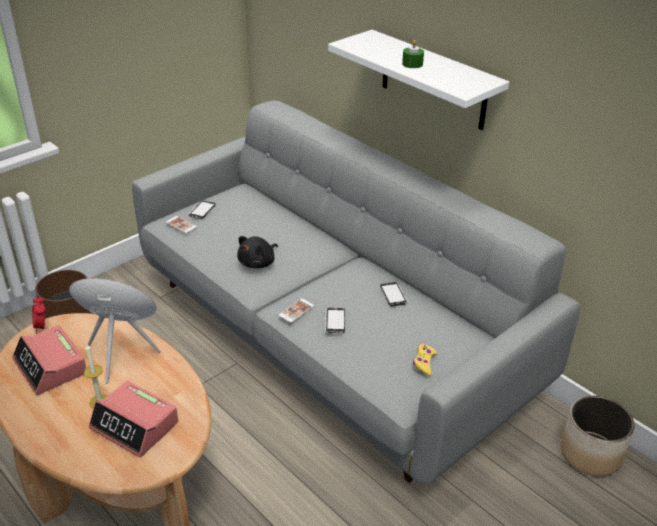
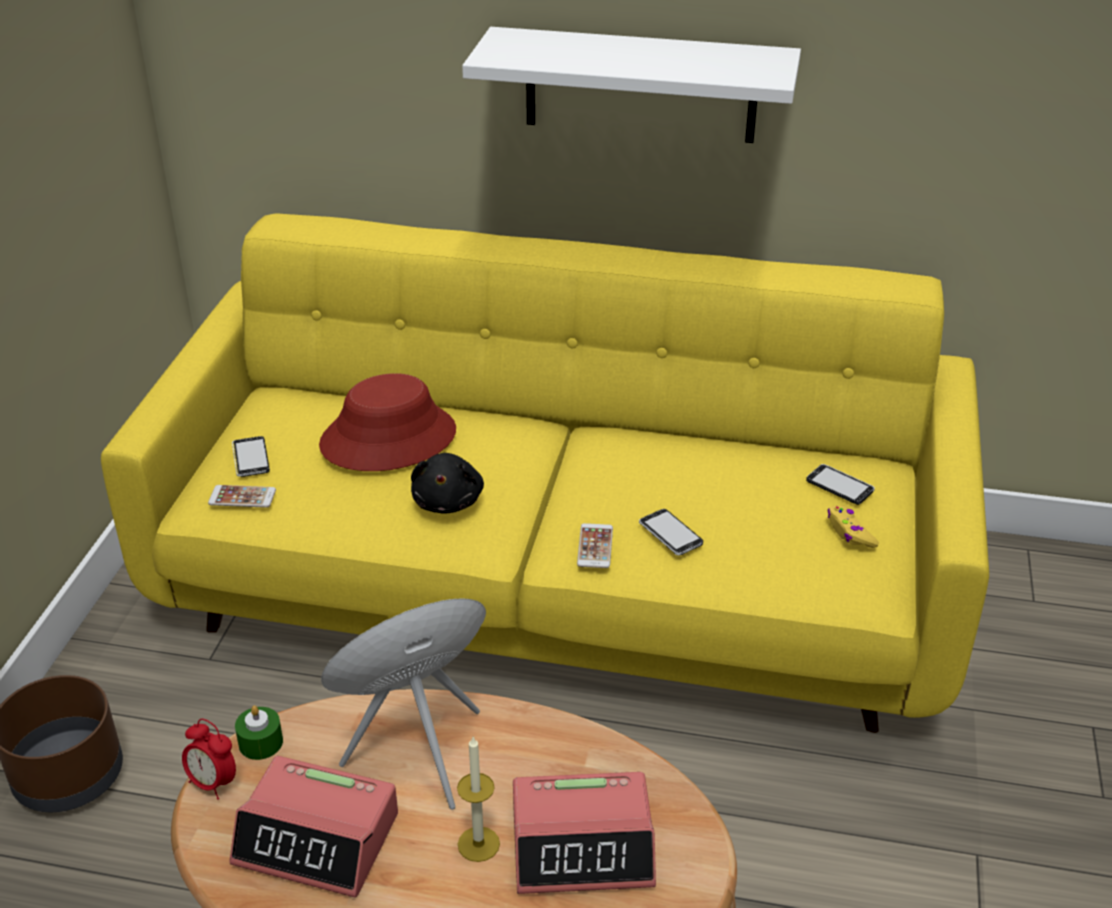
camera: 35 degrees left, 0 degrees up
(263, 225) = (388, 438): none -> red hat
(328, 337) = (558, 588): grey sofa -> yellow sofa
(393, 295) = (703, 458): phone -> phone (839, 486)
(412, 64) = (639, 60): green candle -> green candle (261, 742)
(591, 454) = (1034, 573): planter -> none

